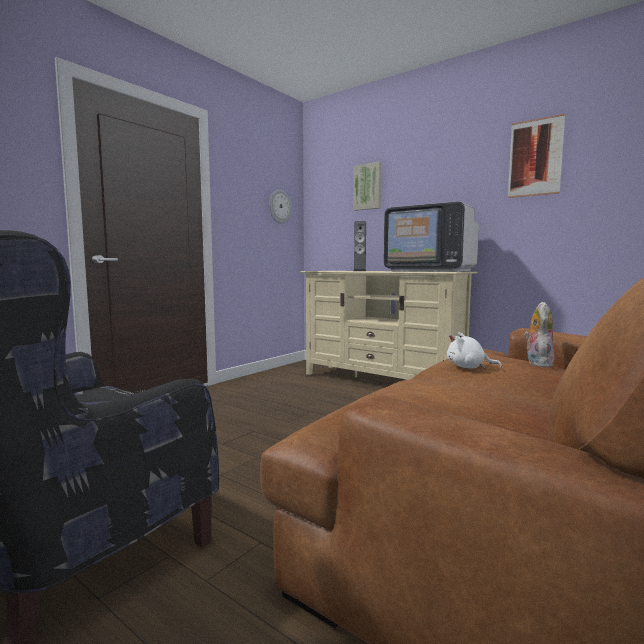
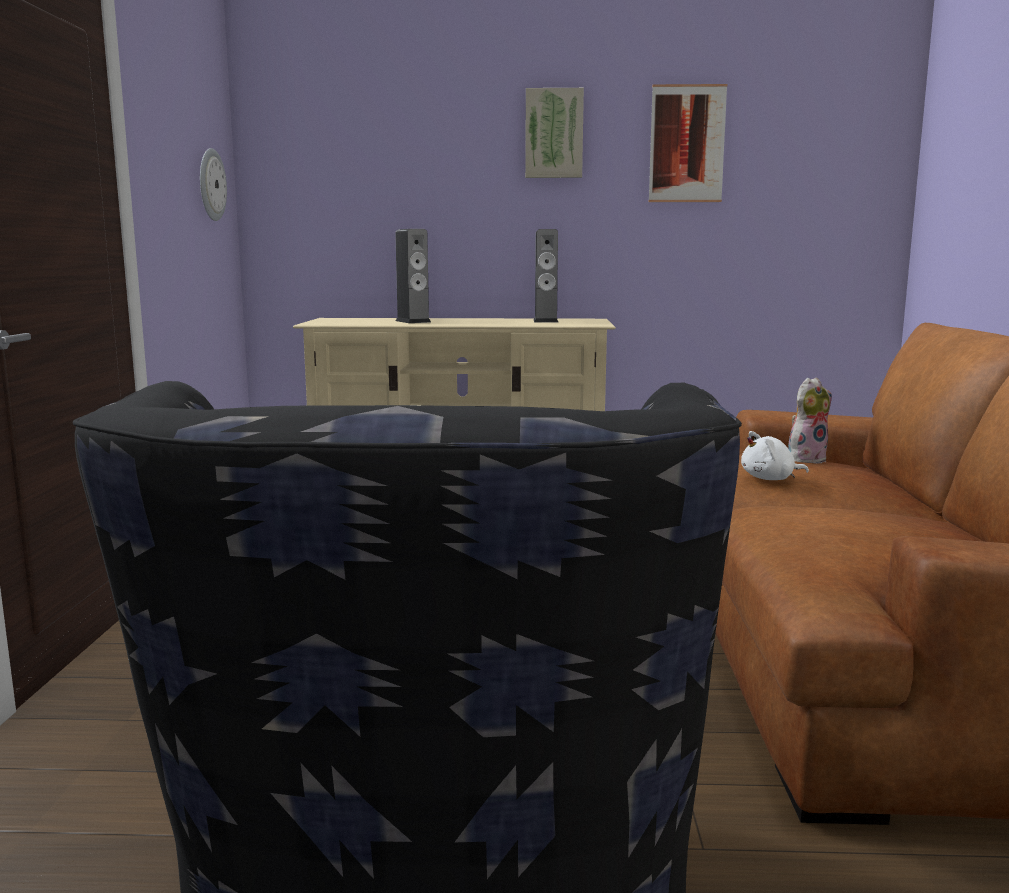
camera: 35 degrees left, 5 degrees up
(368, 187) = (393, 157): picture -> picture (554, 134)
(430, 271) = (545, 321): television -> speaker
(537, 363) = (805, 460): plush toy -> plush toy turned 75 degrees clockwise

